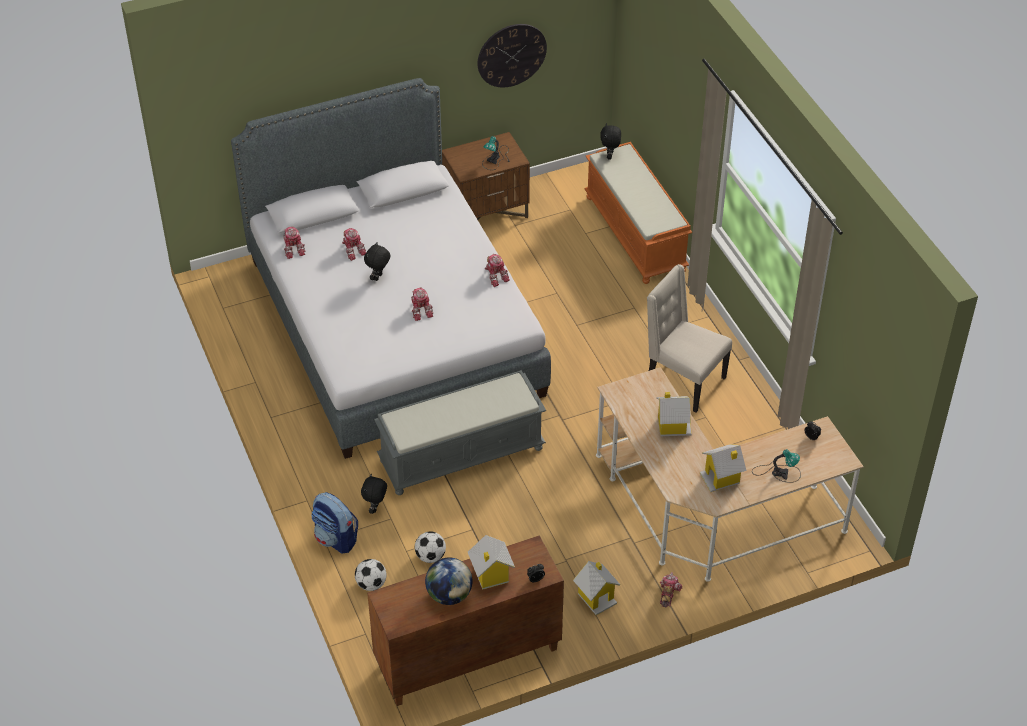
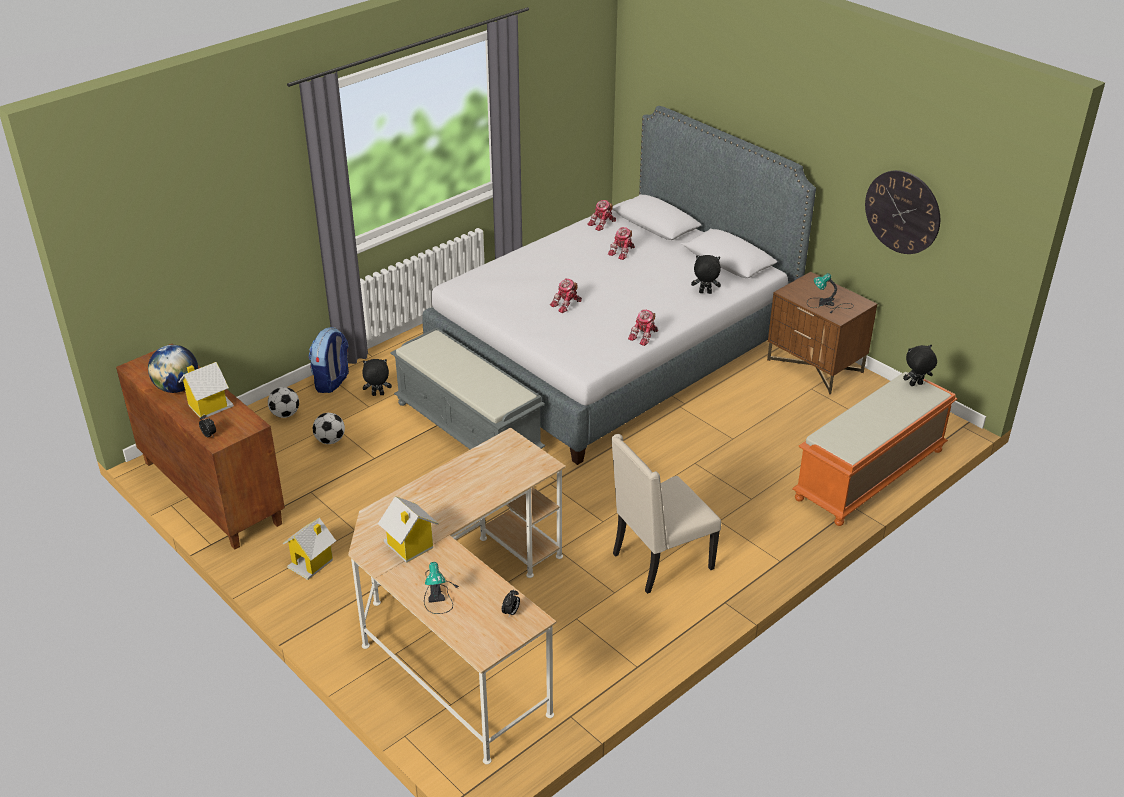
camera: 70 degrees right, 10 degrees down
(378, 277) = (594, 273): black plush toy -> black plush toy (705, 293)
(668, 594) = (333, 617): toy robot -> none
(672, 426) = (476, 492): toy house -> none
(682, 381) = (660, 561): beige chair -> beige chair turned 135 degrees counterclockwise

